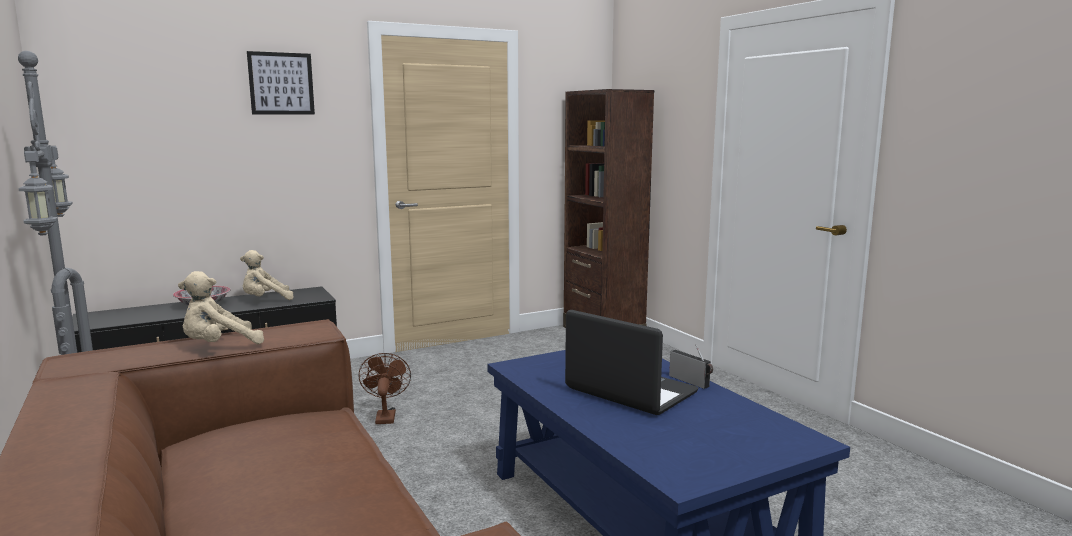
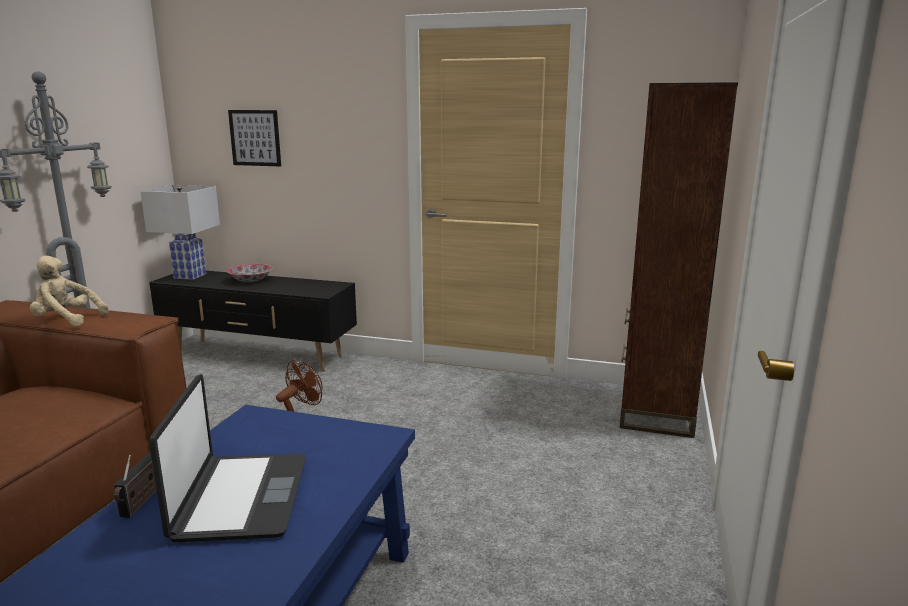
camera: 45 degrees right, 5 degrees up
(108, 316) = (191, 276): none -> white table lamp
(265, 300) = (289, 286): beige plush toy -> none
(281, 83) = (326, 86): picture -> picture (255, 138)
(691, 382) = (318, 520): radio -> radio (142, 501)

